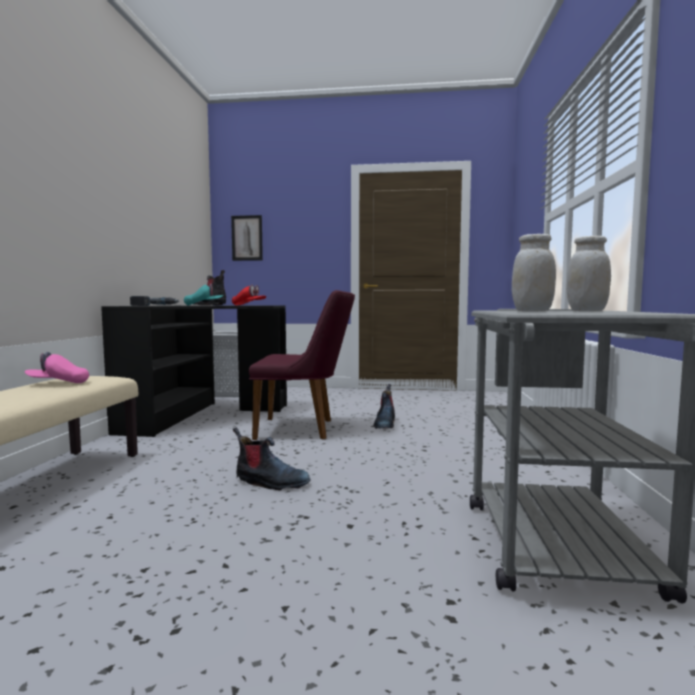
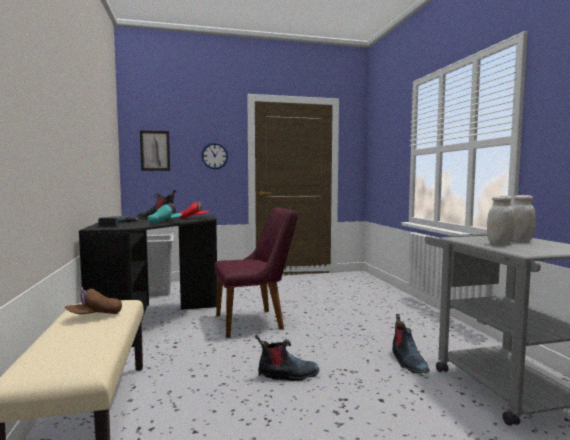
camera: 20 degrees left, 0 degrees up
(58, 383) = (95, 316): pink cap -> brown cap
(311, 241) = (214, 155): none -> wall clock
(384, 424) = (312, 309): boot -> boot (407, 362)

